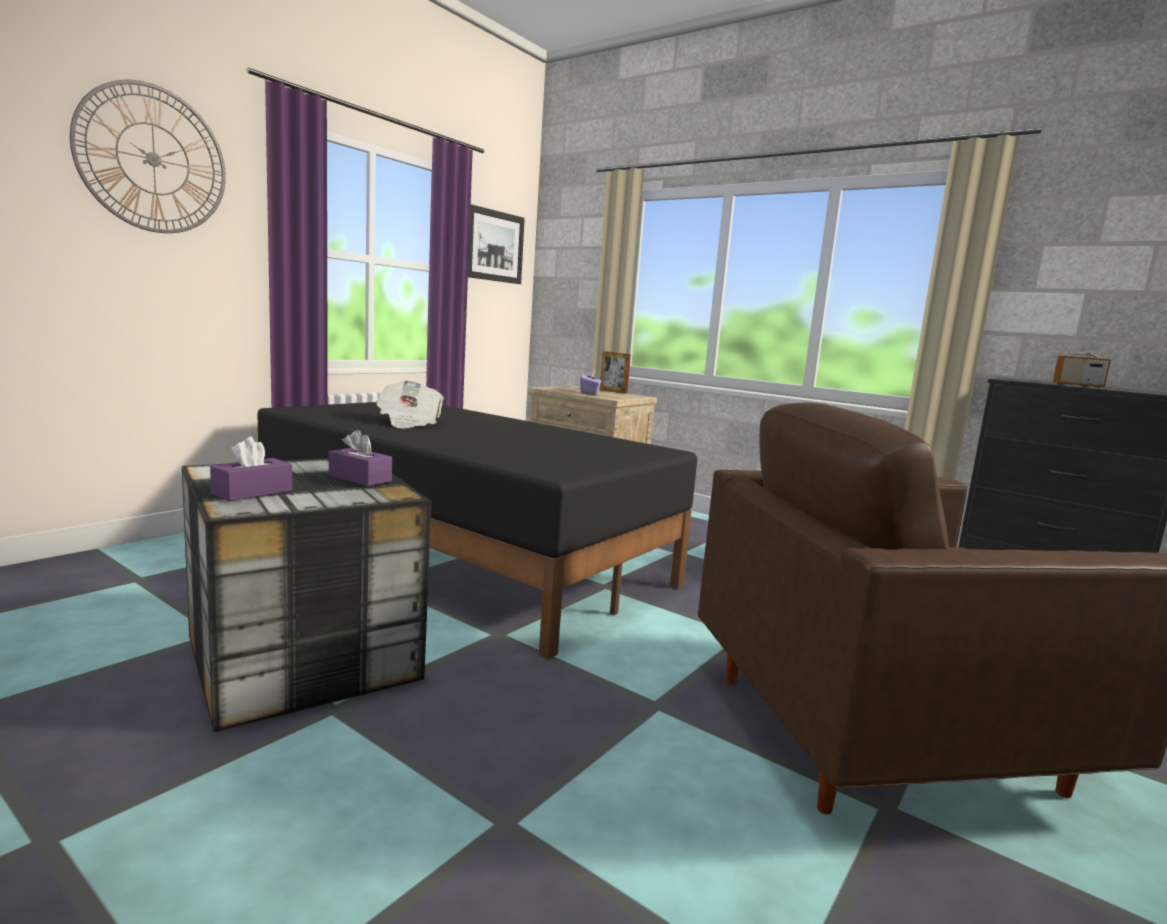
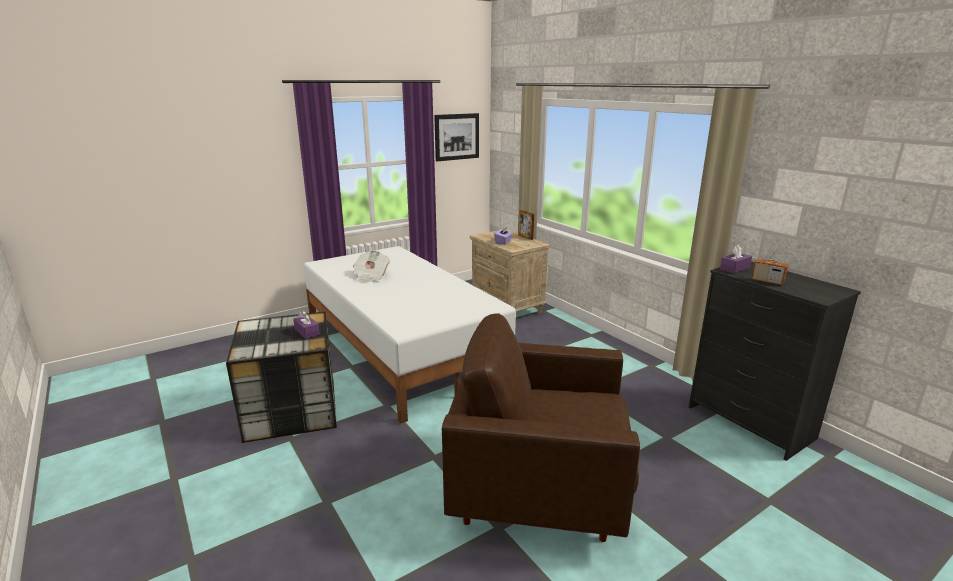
camera: 20 degrees right, 10 degrees up
(153, 159) = (241, 140): wall clock -> none
(252, 492) = (254, 342): purple tissue box -> purple tissue box (734, 268)
(460, 555) = (402, 349): black bed -> white bed

